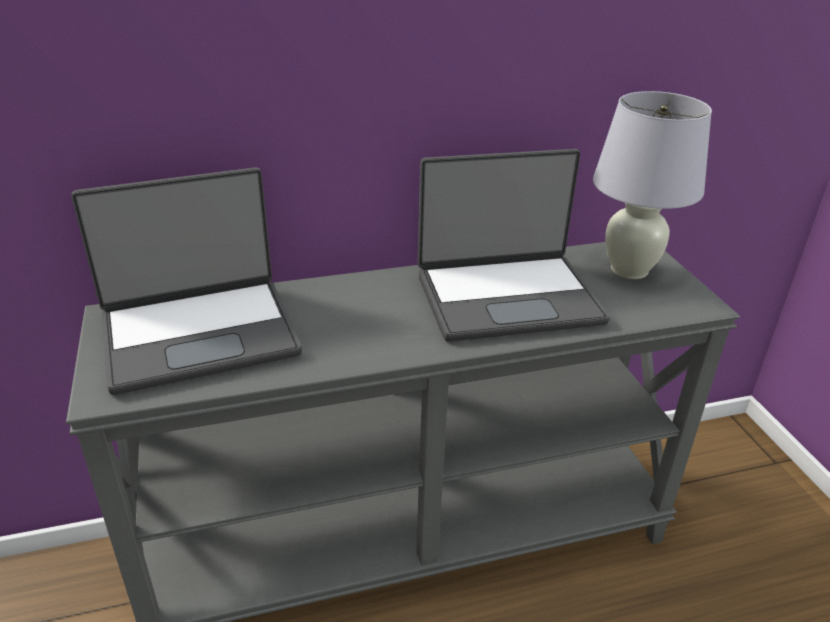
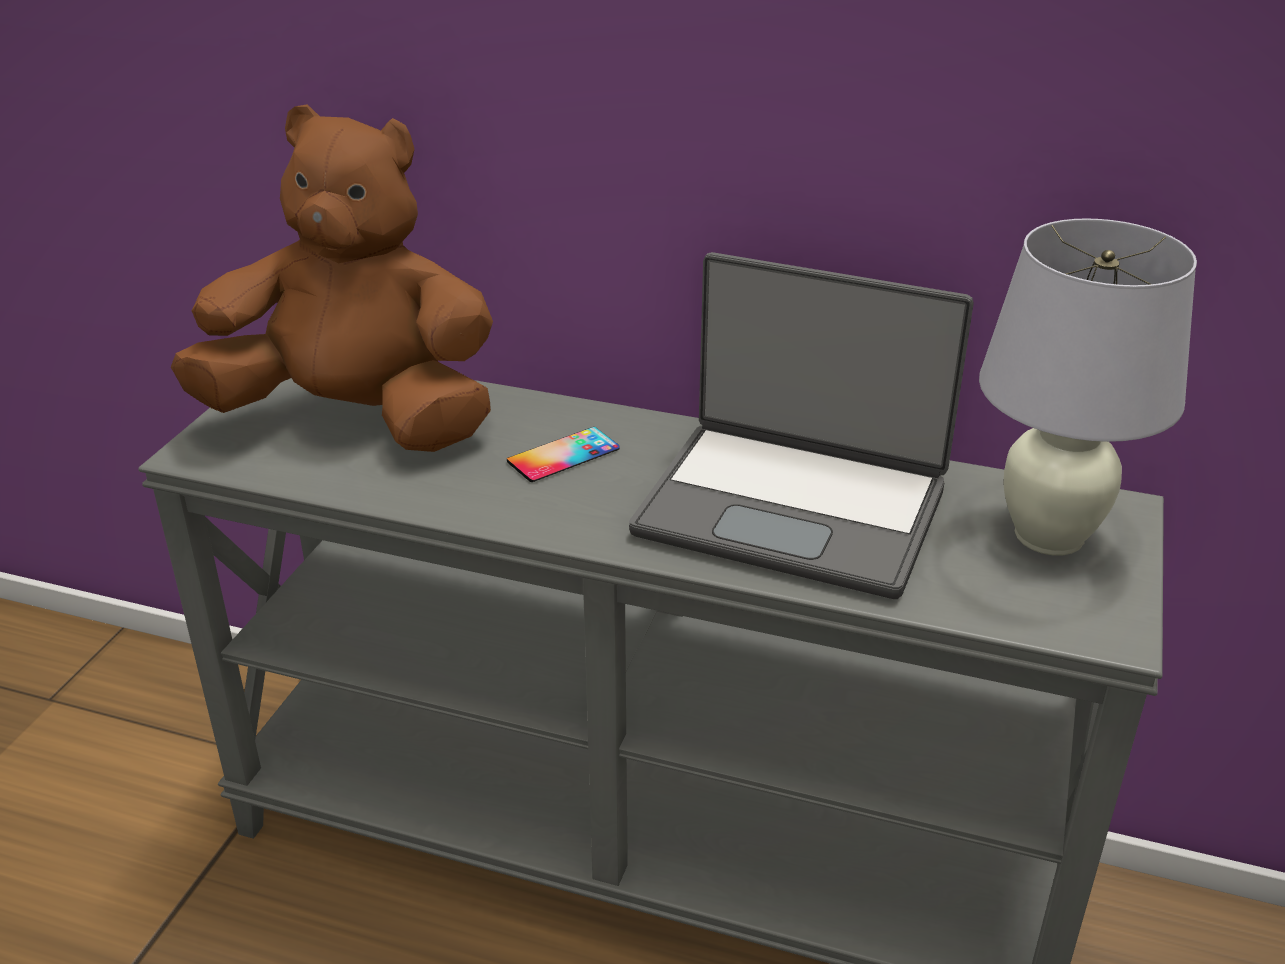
camera: 35 degrees right, 0 degrees up
(199, 334) = (357, 420): laptop -> brown plush toy
(355, 311) = (563, 455): none -> phone

